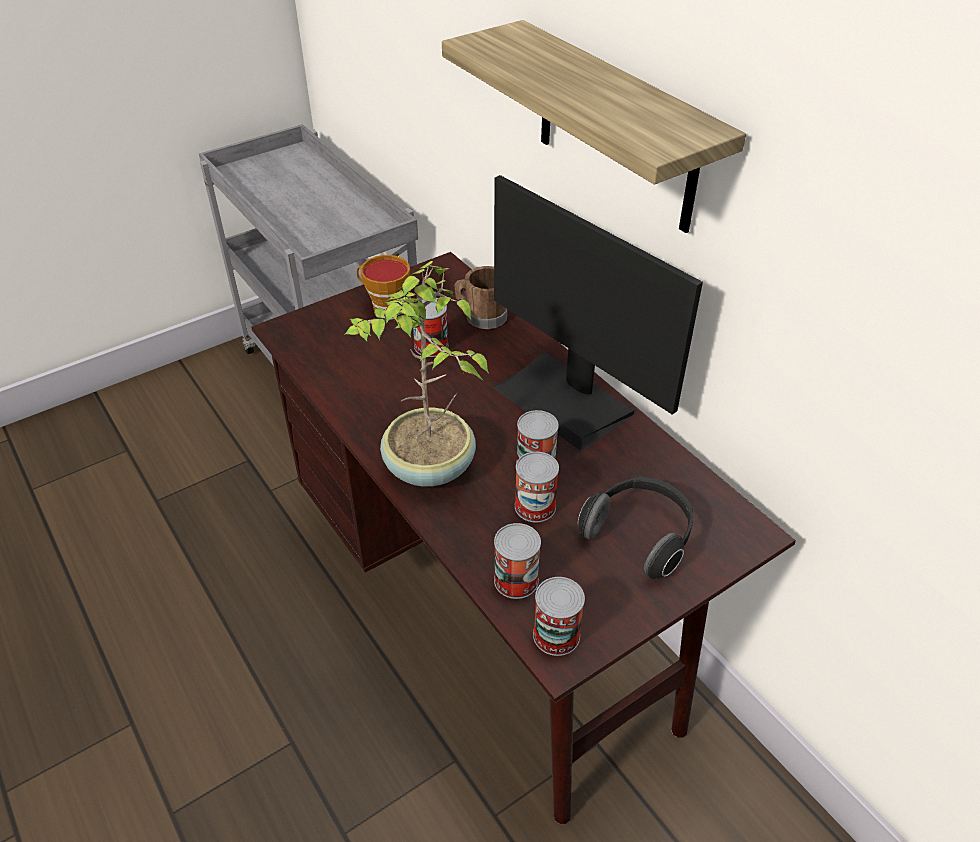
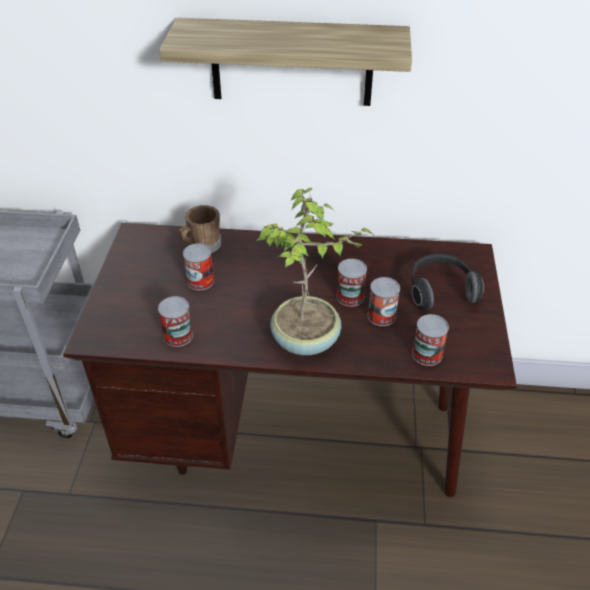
camera: 50 degrees left, 0 degrees up
(384, 305) = (133, 279): cup -> none
(556, 635) = (477, 361): can -> can (178, 335)
(565, 399) = (313, 256): monitor -> none

